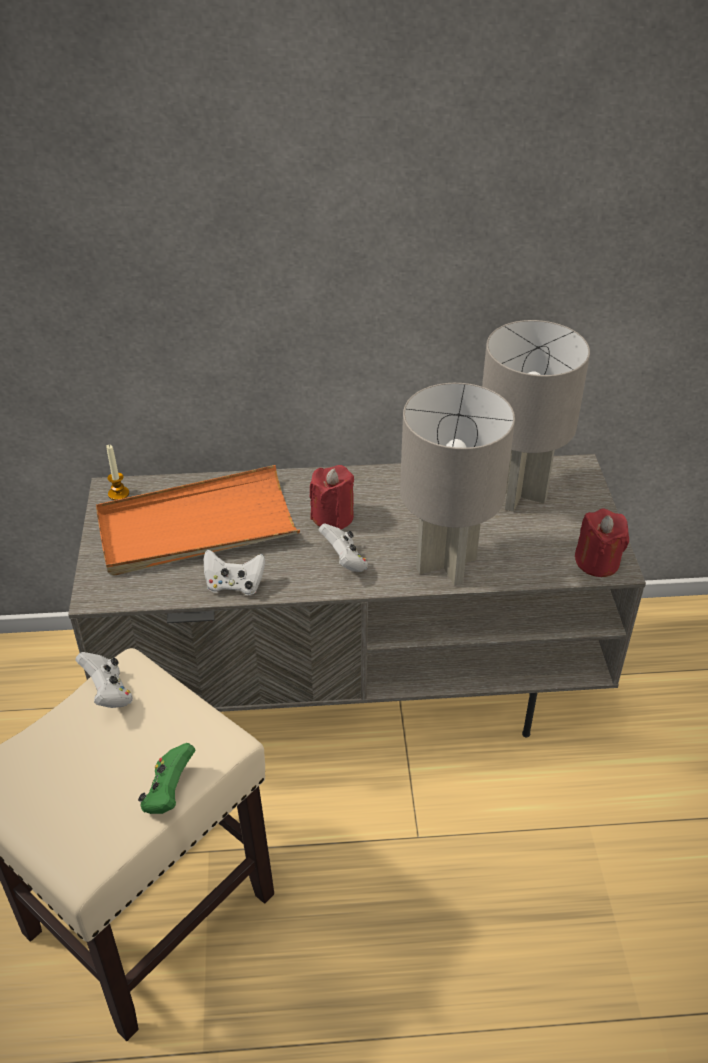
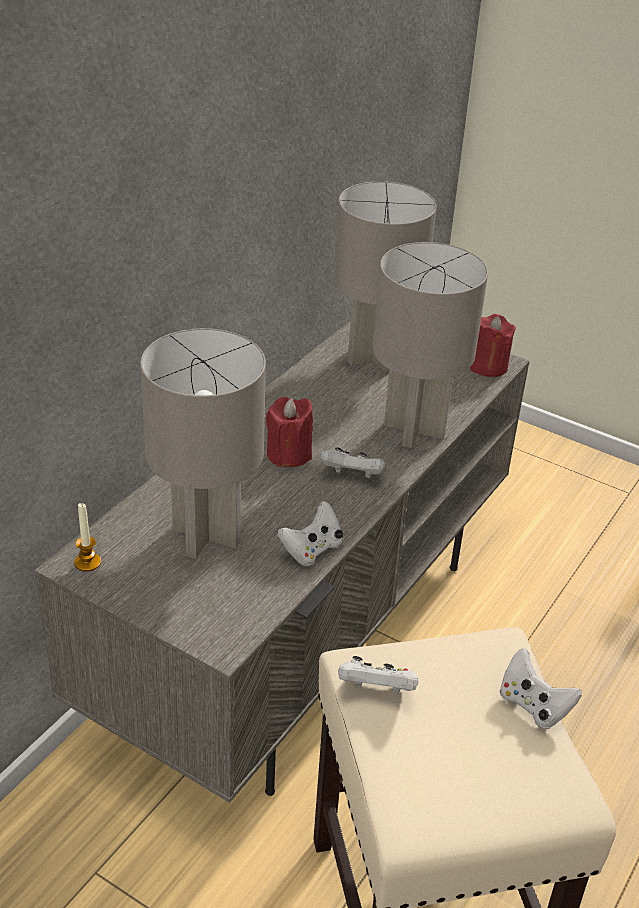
camera: 55 degrees left, 5 degrees down
(169, 793) = (533, 705): green game controller -> white game controller
(196, 527) = (205, 536): orange tray -> grey table lamp

